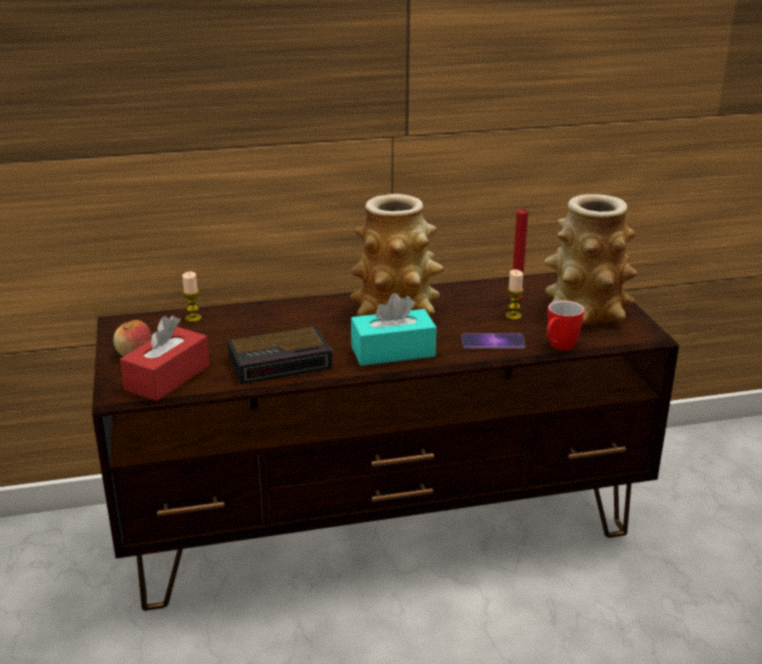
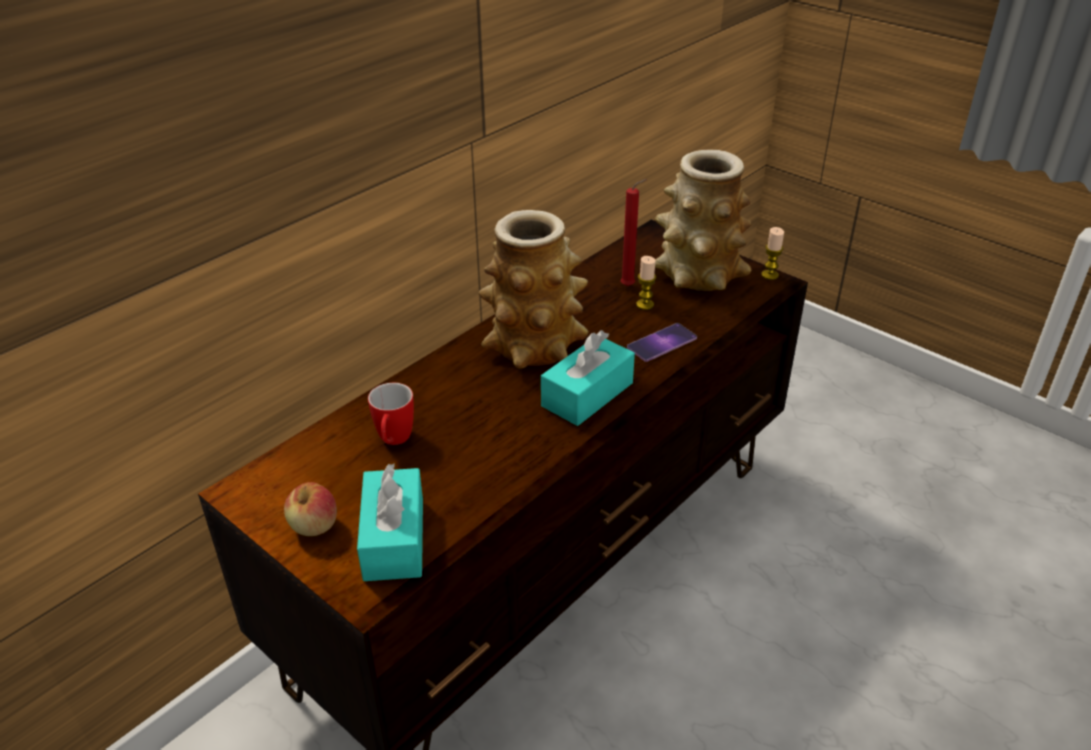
camera: 35 degrees left, 10 degrees up
(167, 377) = (394, 539): red tissue box -> turquoise tissue box
(193, 318) = (324, 444): candle -> candle (770, 275)
(282, 362) = (494, 458): alarm clock -> none
(558, 347) = (723, 325): mug -> mug (393, 442)

